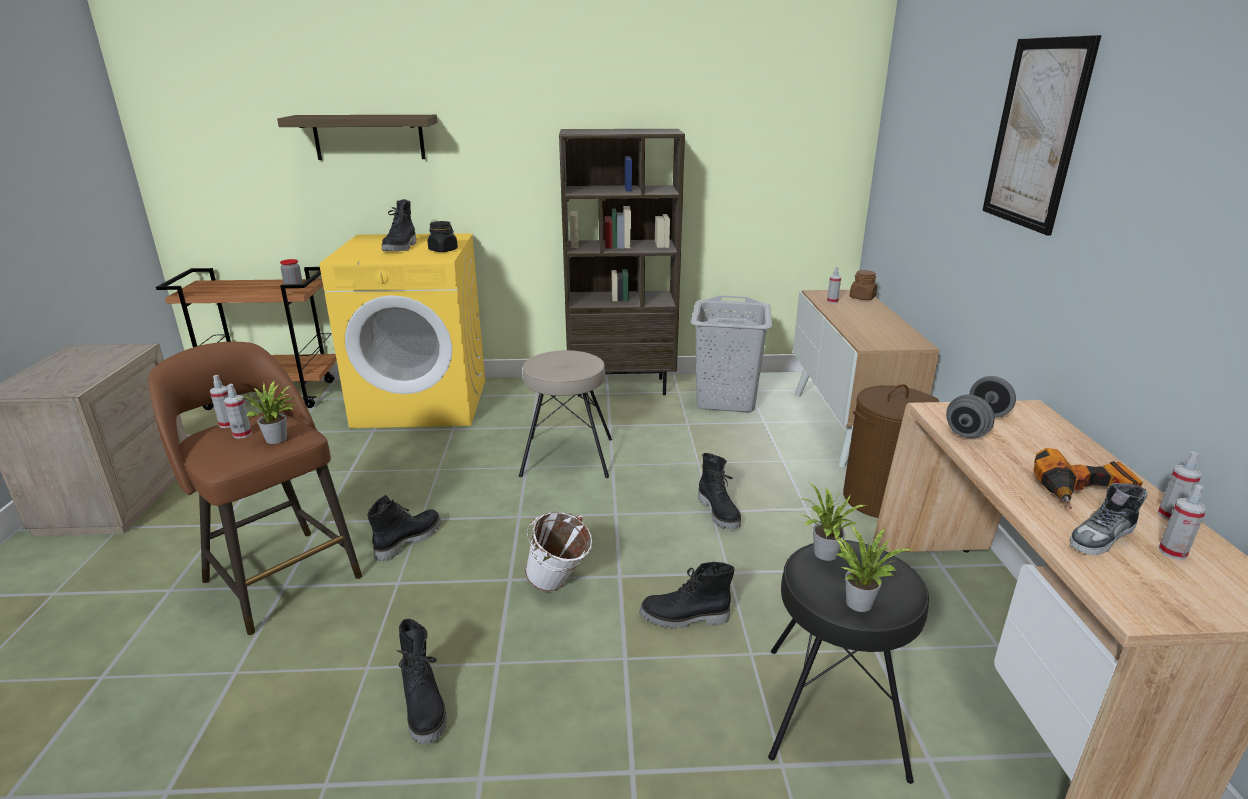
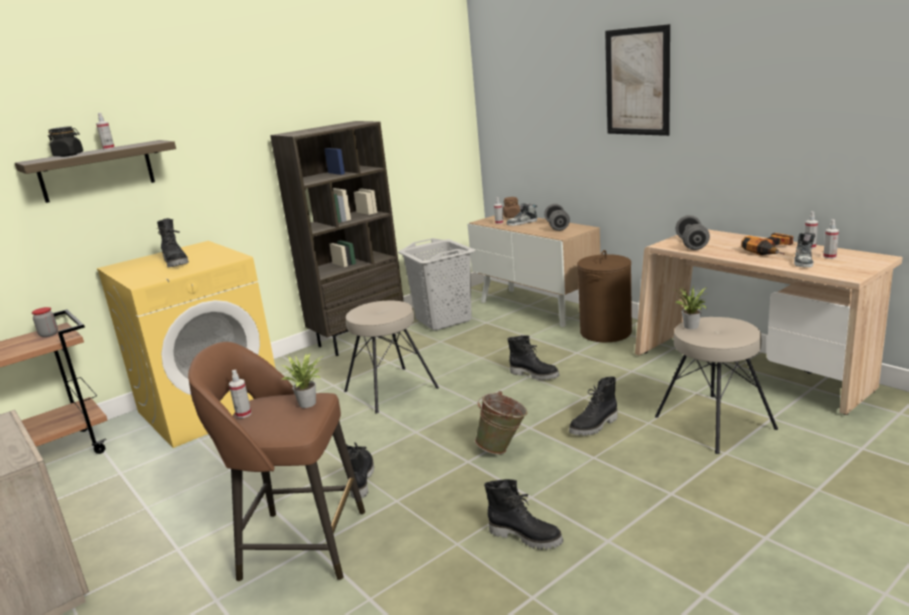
camera: 35 degrees left, 5 degrees down
(242, 434) = (272, 412): spray bottle -> spray bottle (108, 148)
(443, 250) = (220, 254): black jar -> black jar (69, 155)
(559, 586) = (503, 448): white bucket -> green bucket
(832, 710) = (713, 423): black stool -> beige stool
(856, 310) = (522, 223): none -> shoe
(858, 600) = (733, 335): potted plant -> none
(887, 330) = (557, 227): none -> grey dumbbell

